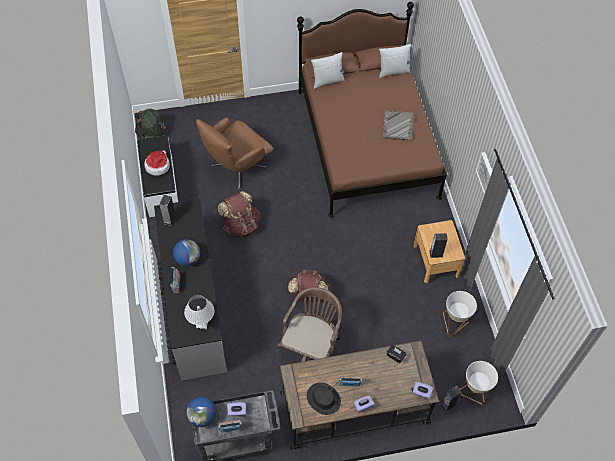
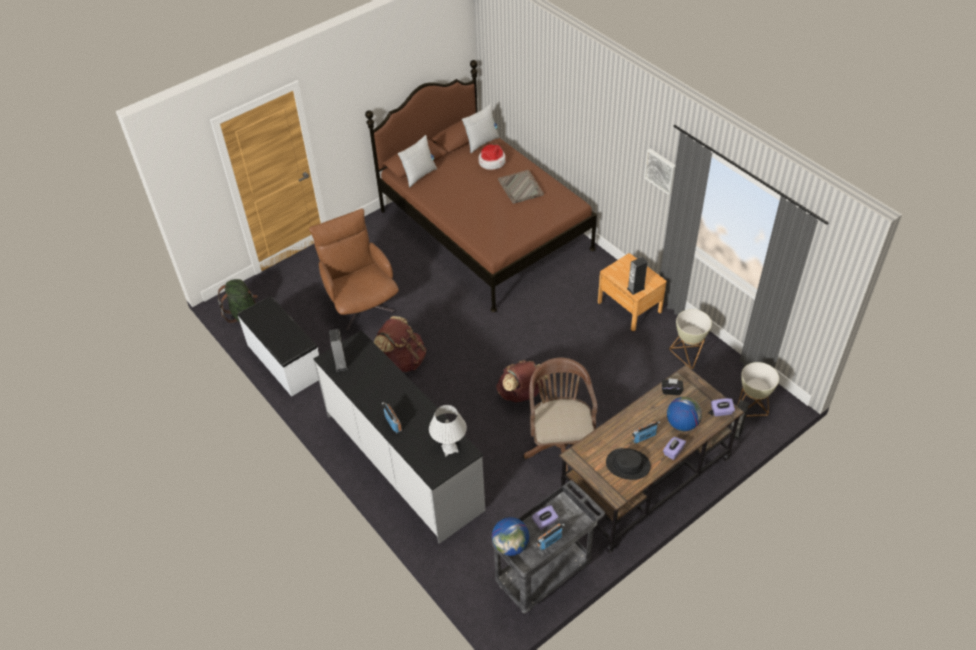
camera: 25 degrees left, 10 degrees down
(158, 166) = (280, 329): hat -> hat (491, 162)
(188, 259) = (389, 393): globe -> globe (682, 423)
(238, 166) = (361, 306): brown armchair -> brown armchair turned 135 degrees clockwise

